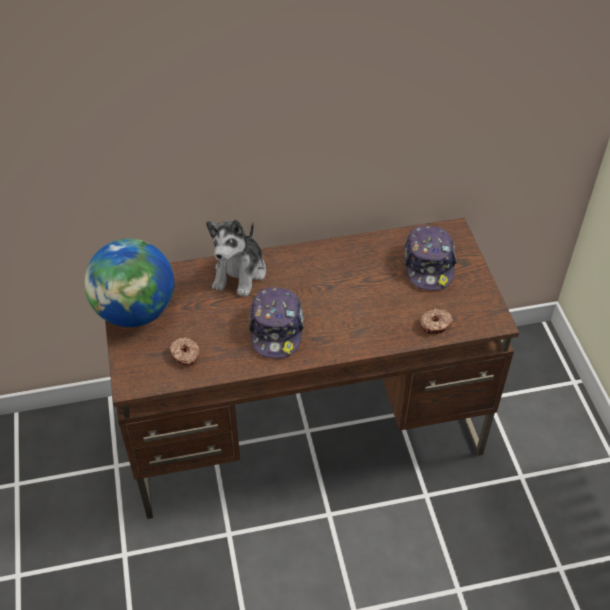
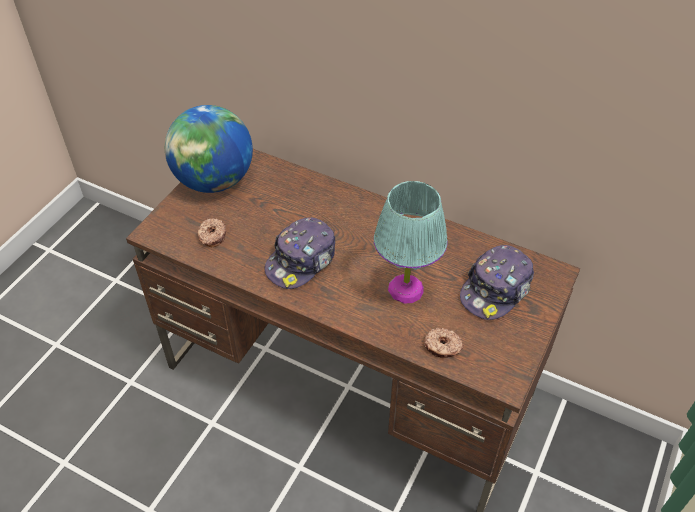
camera: 40 degrees right, 0 degrees up
(240, 273) = (323, 198): plush toy -> none
(371, 301) = (406, 289): none -> turquoise table lamp

